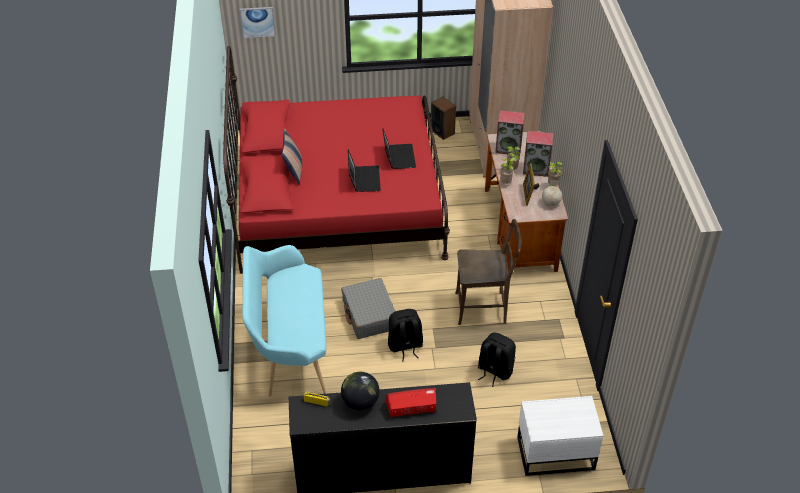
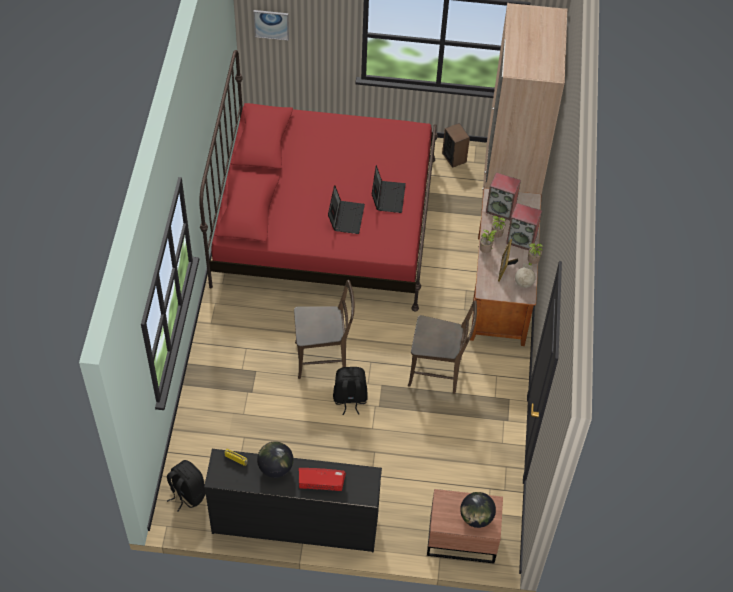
camera: 10 degrees right, 10 degrees up
(290, 348) = (239, 379): turquoise bench -> none
(294, 171) = (278, 195): pillow -> none
(369, 315) = (324, 358): grey suitcase -> brown chair
(494, 371) = (429, 442): black backpack -> black backpack (187, 494)
(554, 452) = (461, 537): white nightstand -> brown nightstand
(572, 420) = (476, 517): none -> globe

